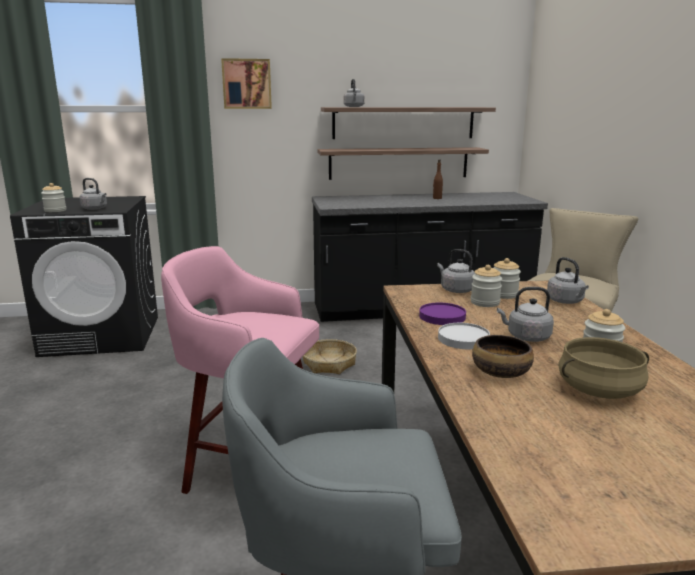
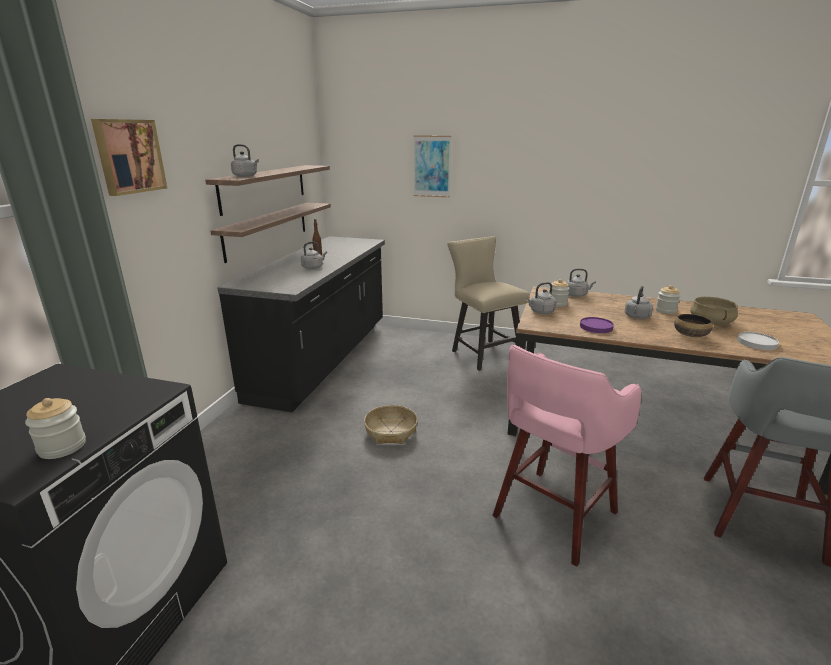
camera: 65 degrees left, 5 degrees up
(95, 209) = (115, 407): grey kettle -> grey kettle (313, 267)
(463, 339) = (638, 331): white plate -> white plate (756, 343)
(485, 302) = (571, 311): jar -> none
(598, 111) = (432, 166): none -> picture

